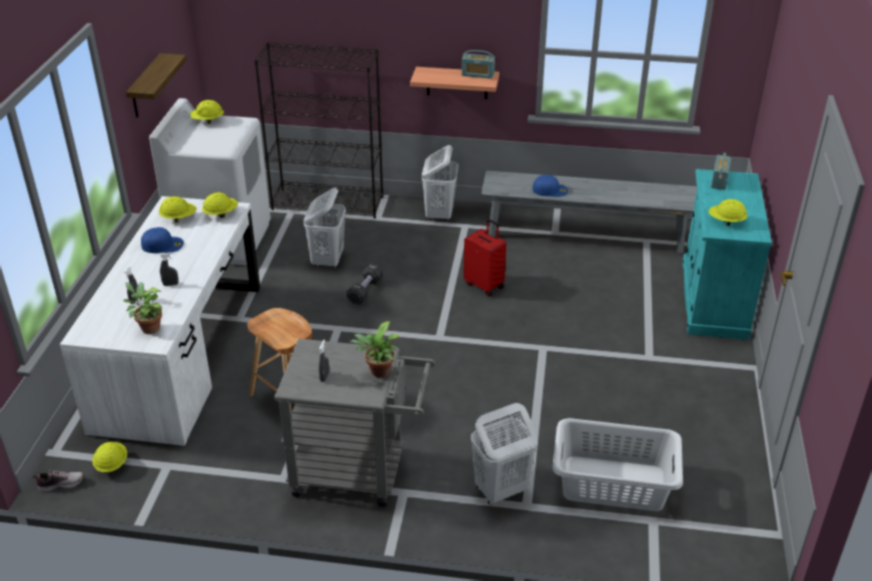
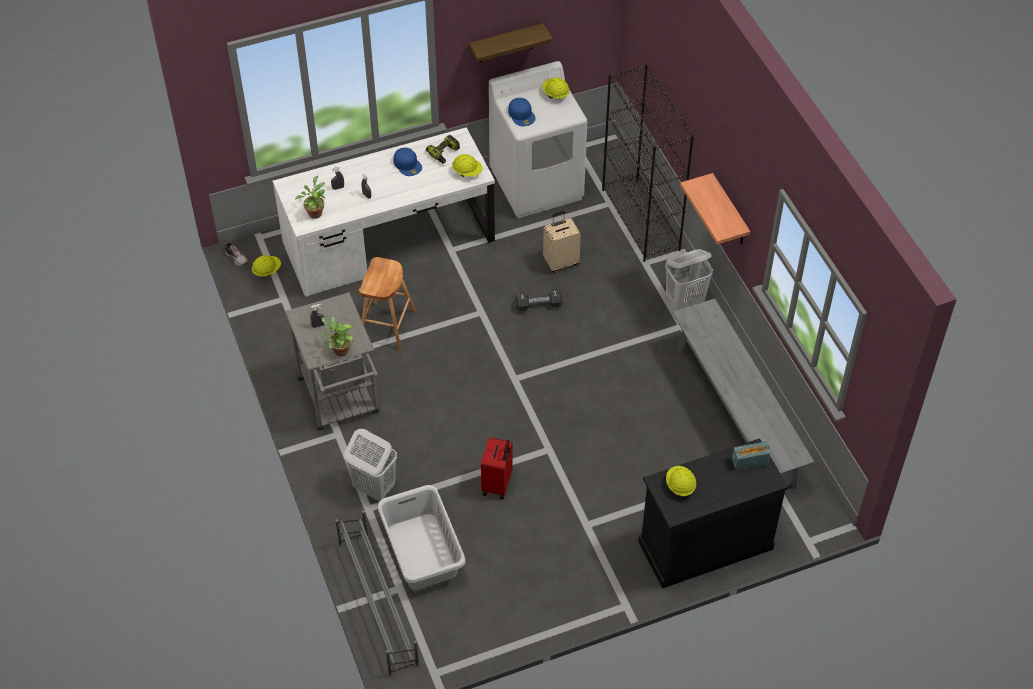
camera: 60 degrees right, 15 degrees up
(179, 218) = (445, 153): yellow hard hat -> power drill
(328, 260) = (561, 262): white laundry basket -> beige suitcase
(478, 74) = (731, 219): radio -> none
(484, 285) = (604, 377): red suitcase -> red suitcase (498, 484)
(550, 190) = (717, 356): blue cap -> blue cap (522, 114)
(664, 546) = (378, 602): none -> grey shoe rack
(713, 299) = (705, 545): turquoise cabinet -> black cabinet

